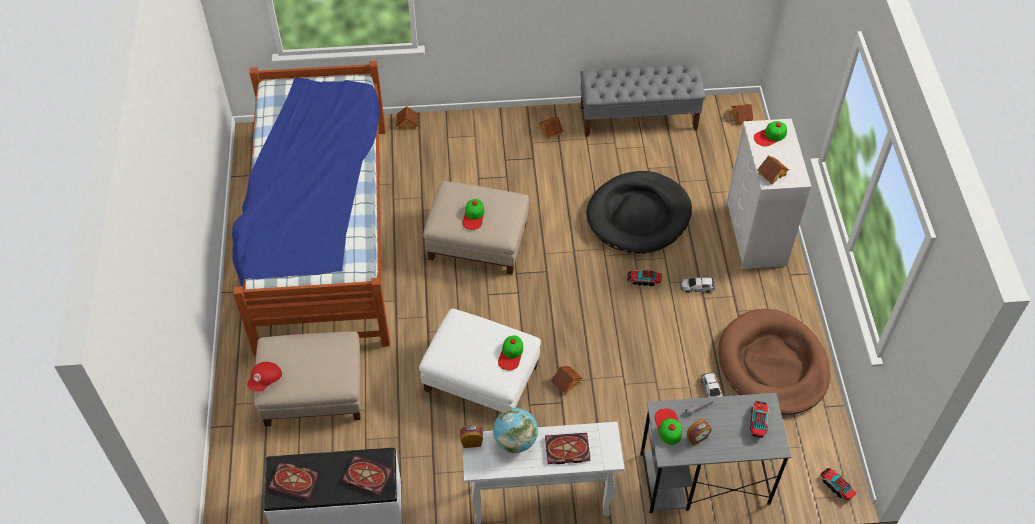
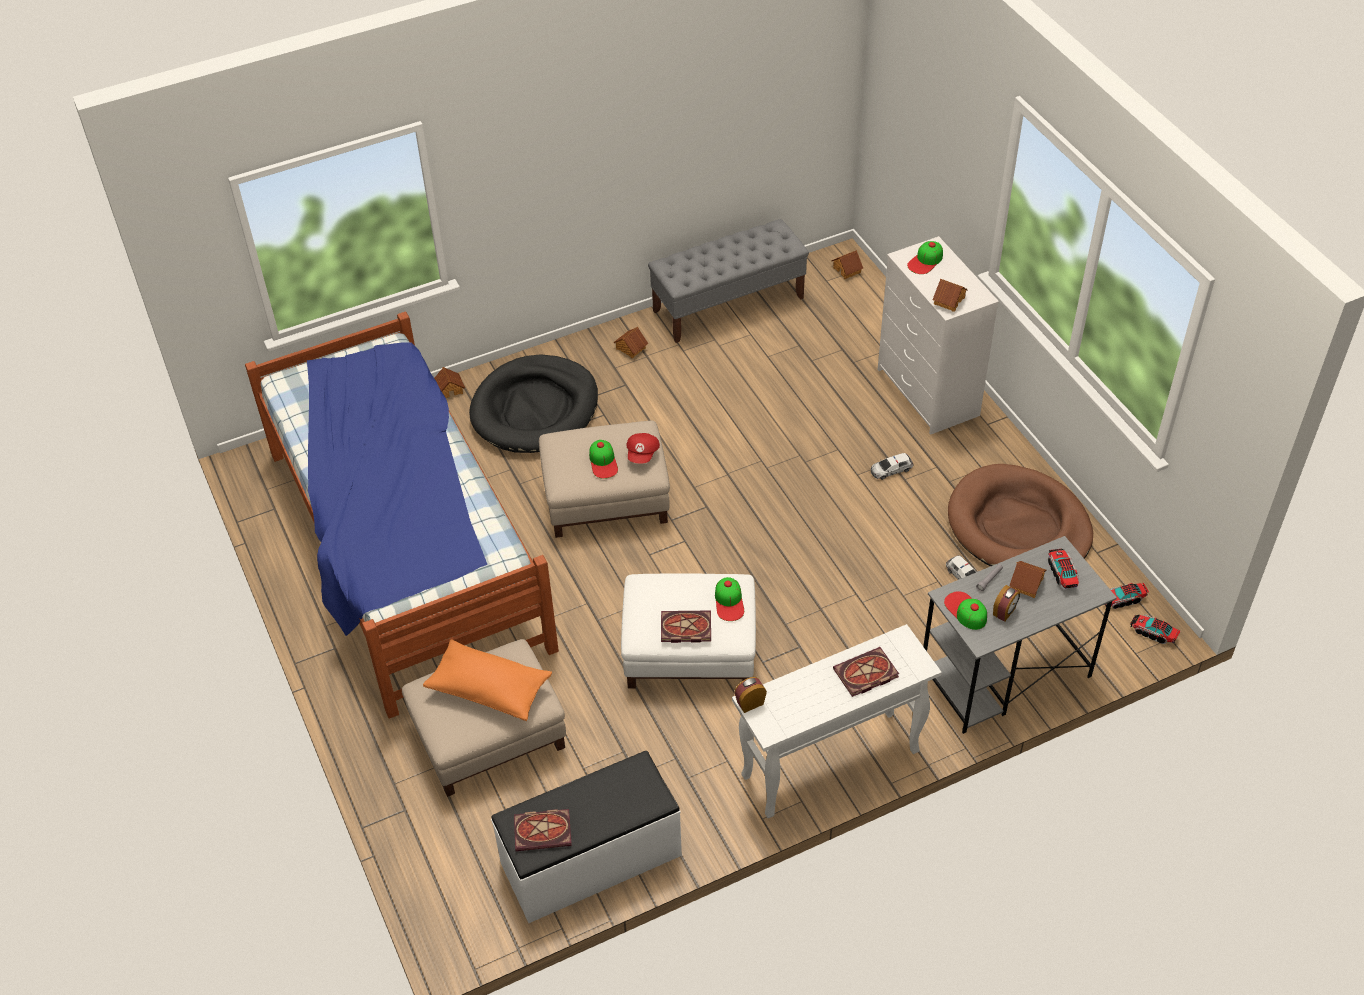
camera: 20 degrees left, 5 degrees down
(266, 380) = (440, 730): red cap -> red cap (643, 454)
(313, 362) = (489, 689): none -> orange pillow
(366, 476) = (629, 794): book -> book (684, 628)
(515, 441) = (800, 684): globe -> none
(566, 383) = (794, 623): toy house -> toy house (1027, 584)
(639, 215) = (784, 412): black dog bed -> black dog bed (535, 409)
(643, 280) = (826, 481): toy truck -> toy truck (1122, 599)

